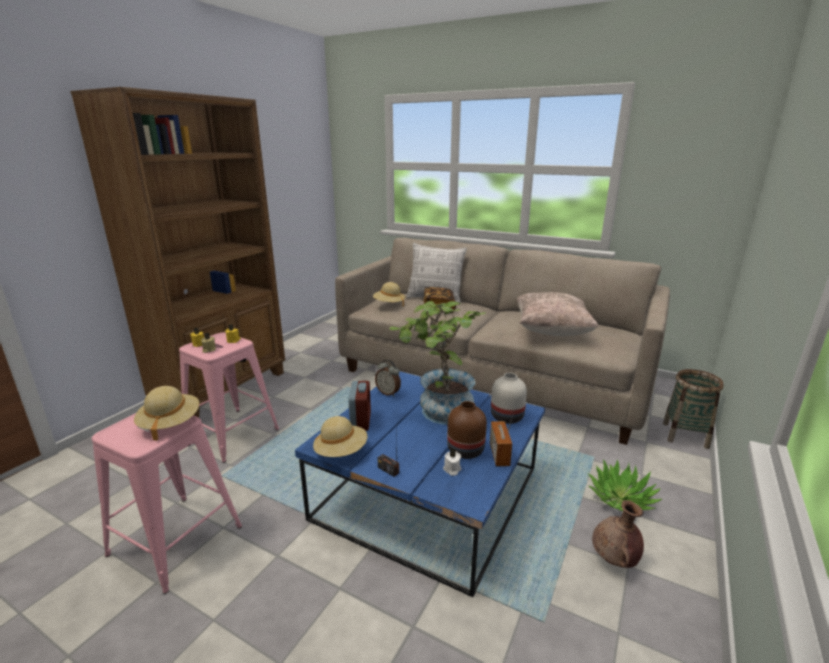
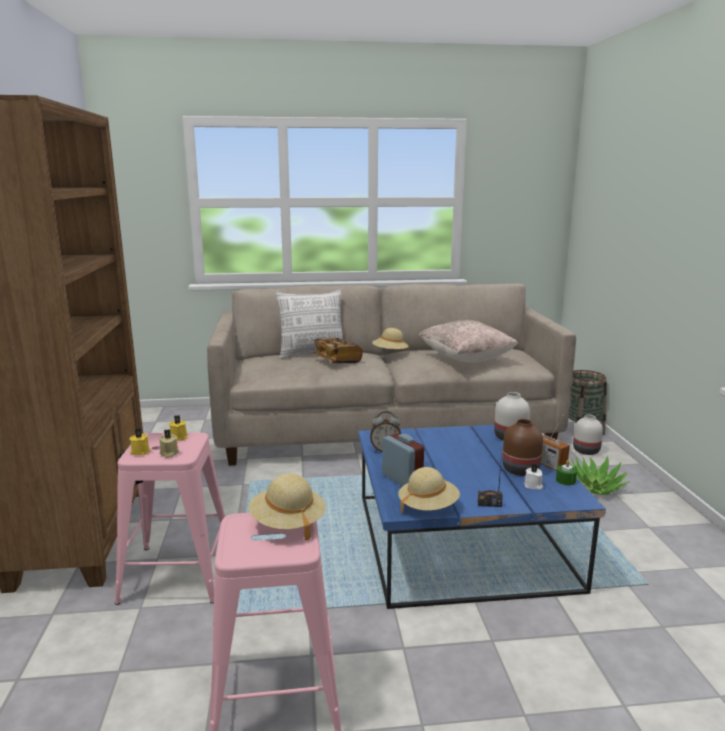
camera: 35 degrees left, 5 degrees down
(389, 304) = (274, 368): beige hat -> beige hat (390, 353)
(439, 412) = (454, 451): potted plant -> none
(490, 477) = (565, 480): none -> green candle
(614, 560) = (638, 527): brown vase -> none
(661, 458) = (585, 451): none -> white vase

